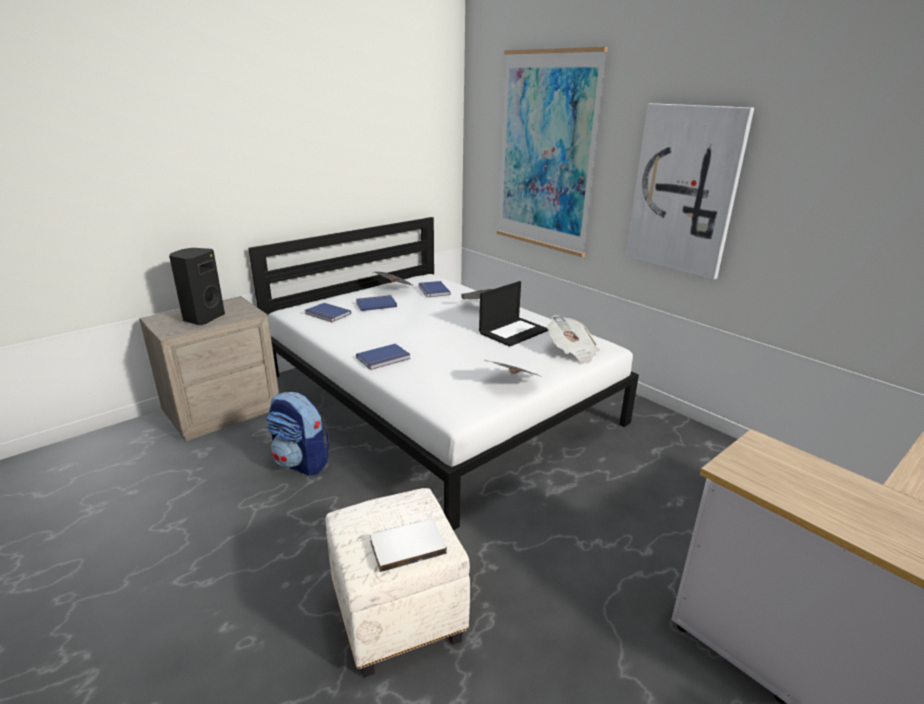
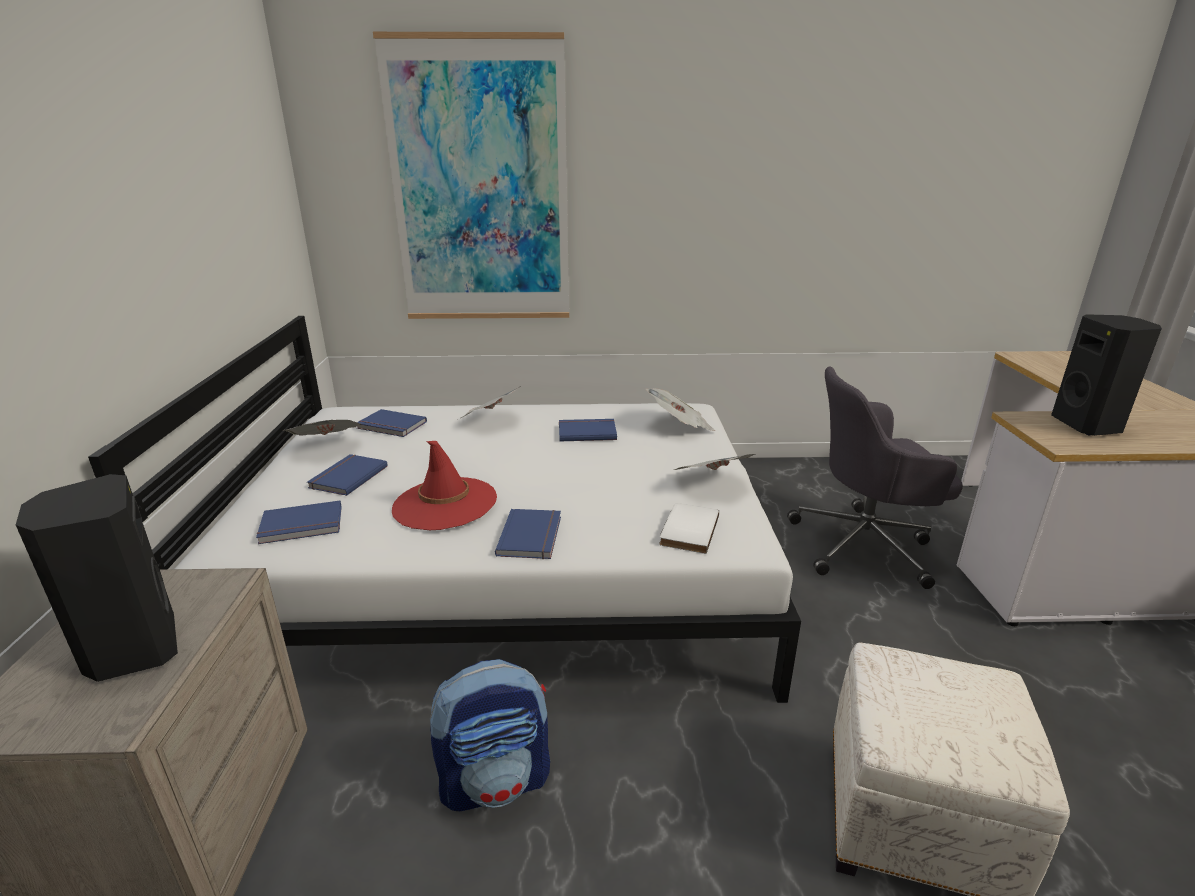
camera: 50 degrees left, 0 degrees up
(382, 330) = (444, 504): none -> red hat
(407, 545) = (988, 708): white book -> white book (687, 530)
(513, 331) = (587, 432): laptop -> blue book
(672, 516) = (865, 545): none -> grey office chair
(684, 190) = (697, 209): picture -> none
(812, 478) = (1088, 426): none -> black speaker

